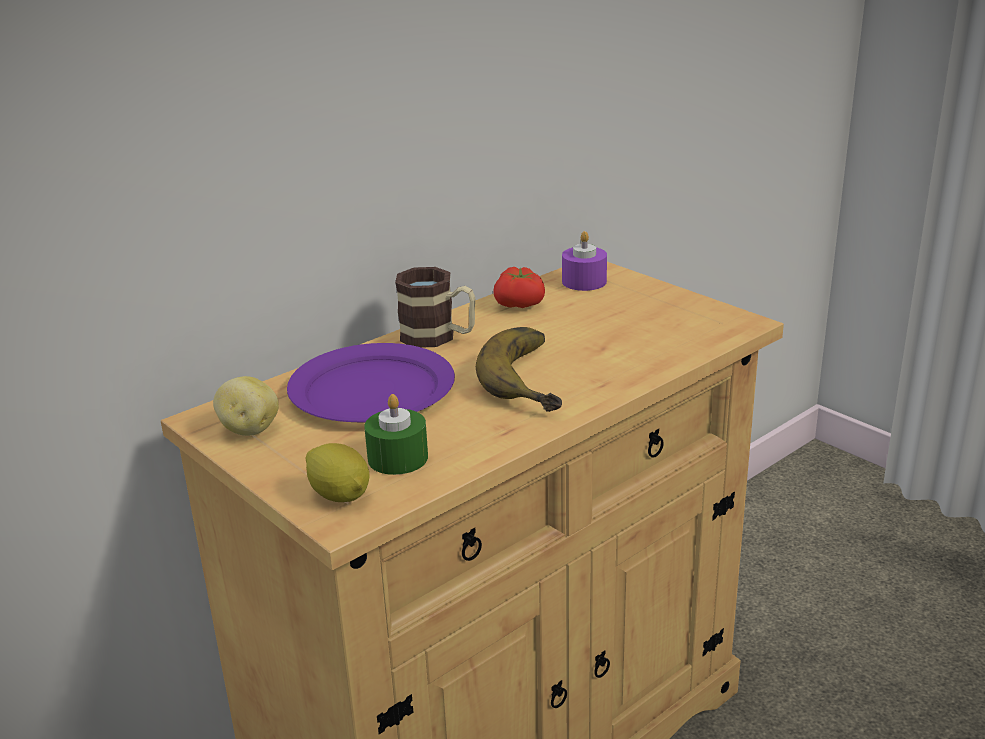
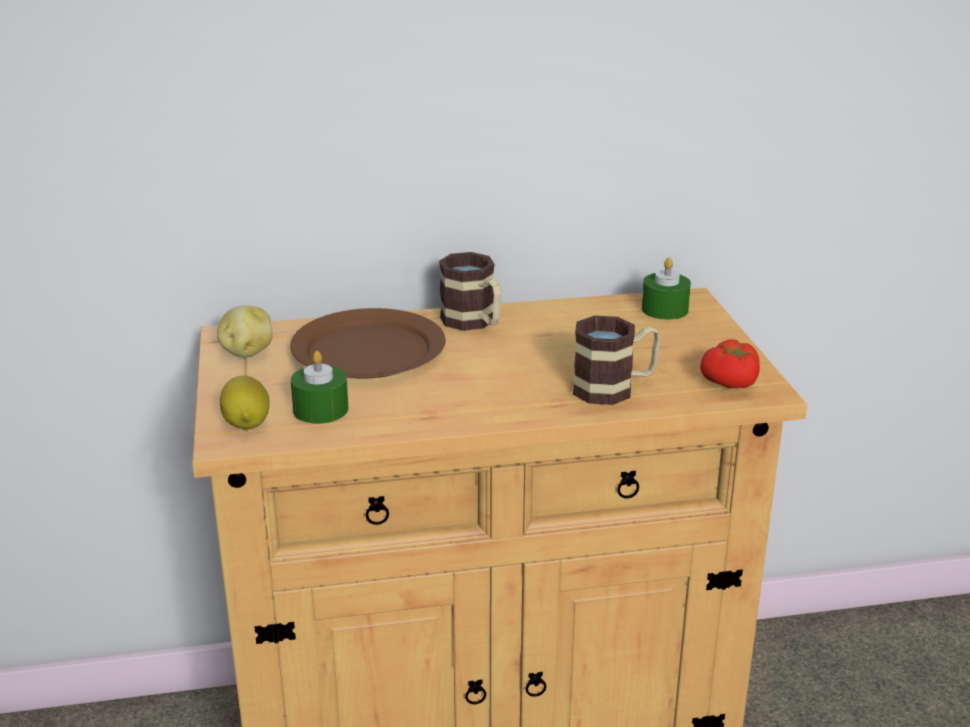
camera: 30 degrees right, 0 degrees up
(372, 391) = (368, 351): purple plate -> brown plate
(521, 304) = (579, 314): tomato -> tomato (731, 383)
(537, 377) = (510, 381): banana -> none
(584, 281) = (664, 309): purple candle -> green candle
(630, 356) = (615, 388): none -> mug

